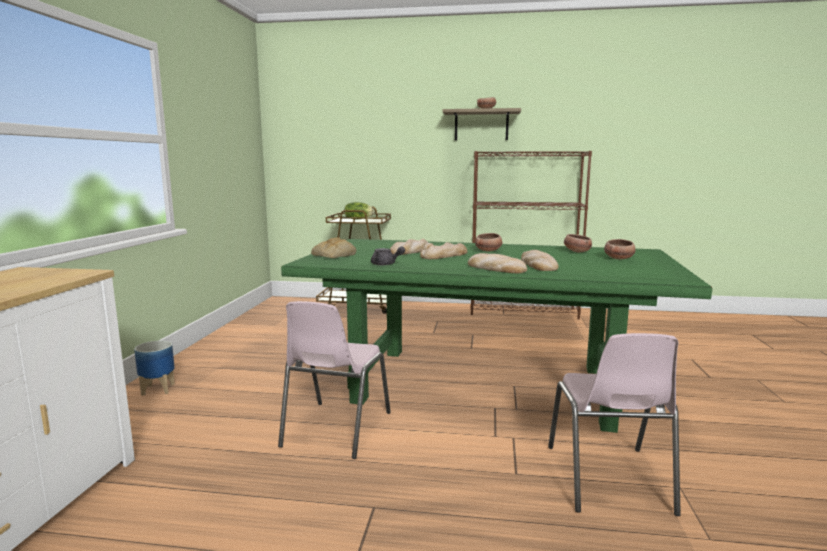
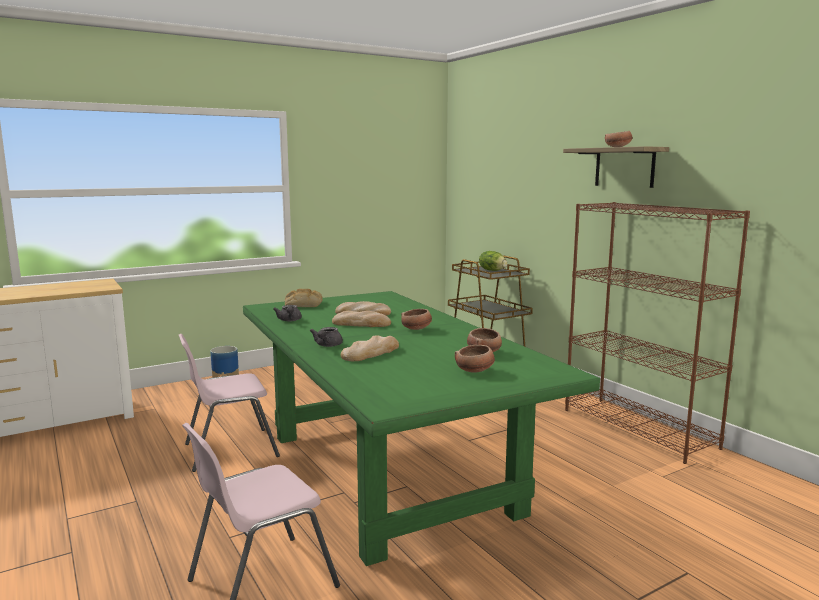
camera: 50 degrees right, 0 degrees up
(495, 268) = (327, 345): bread -> grey teapot

